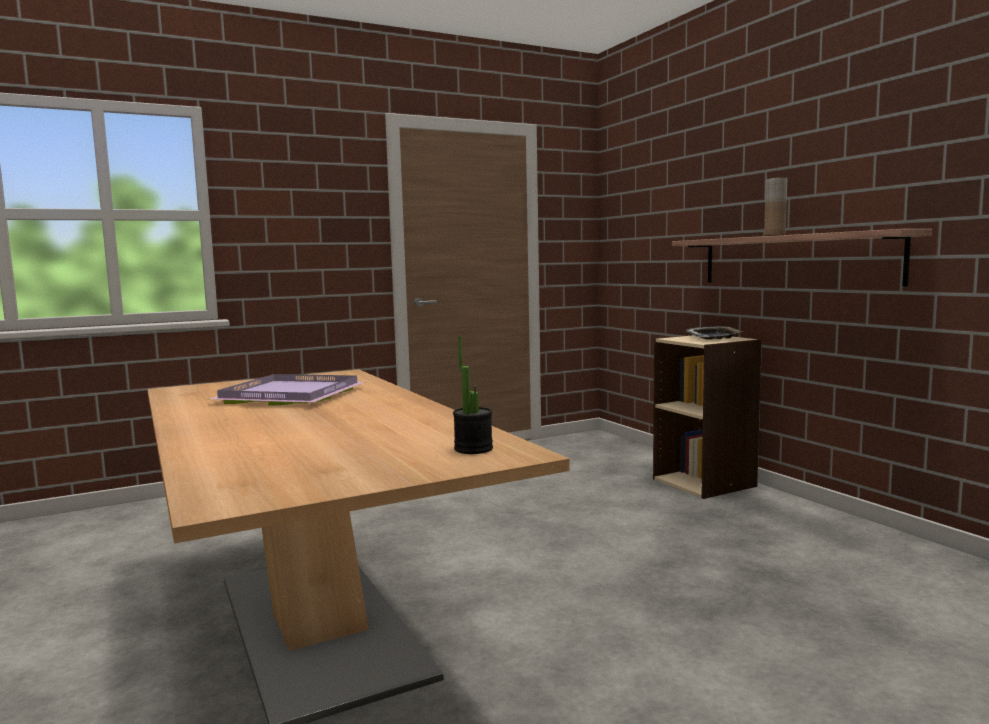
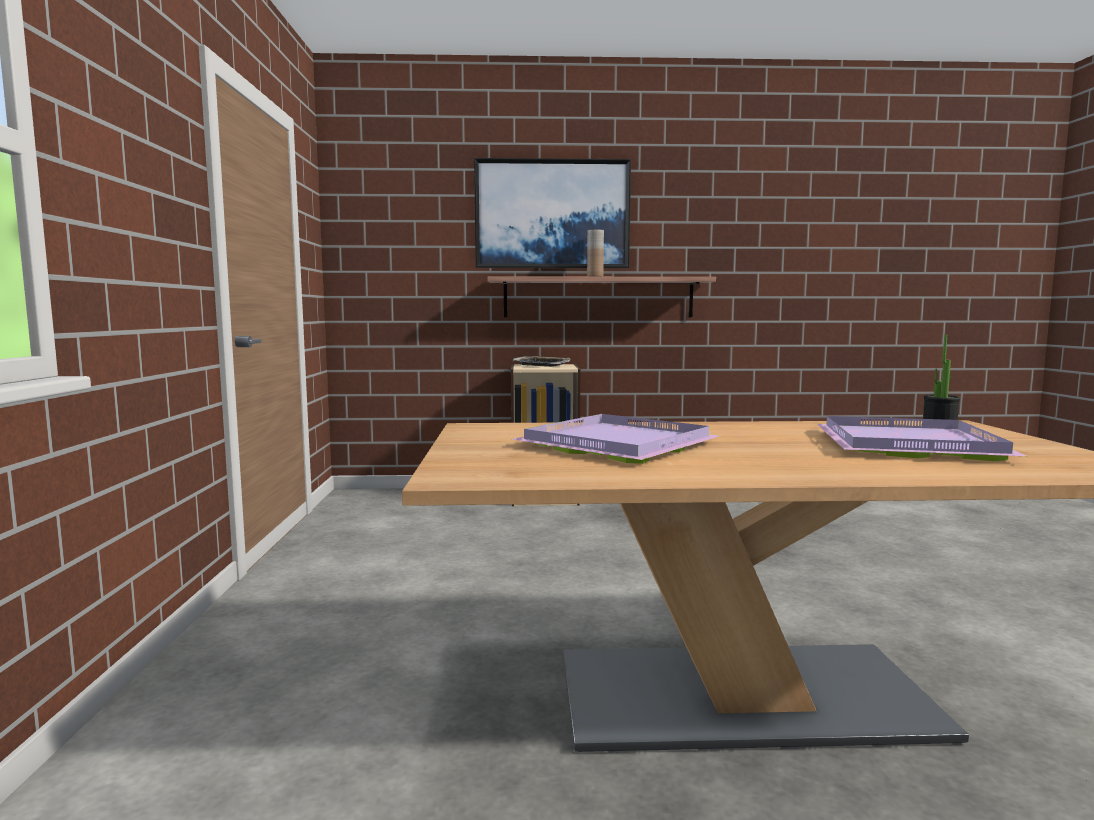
camera: 65 degrees left, 0 degrees up
(335, 443) = (912, 446): none -> purple tray
(752, 164) = (552, 214): none -> picture

